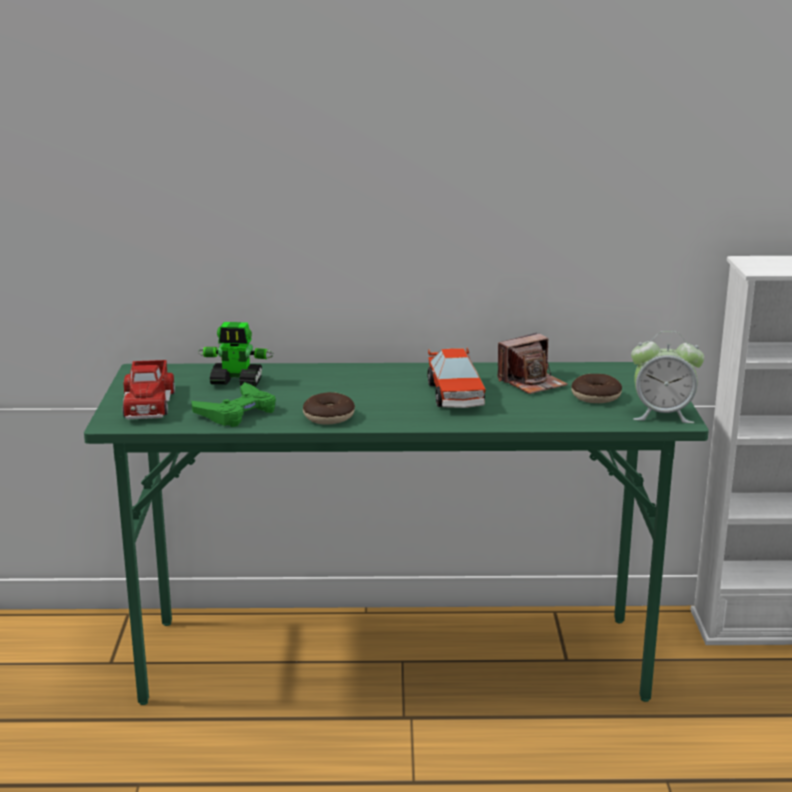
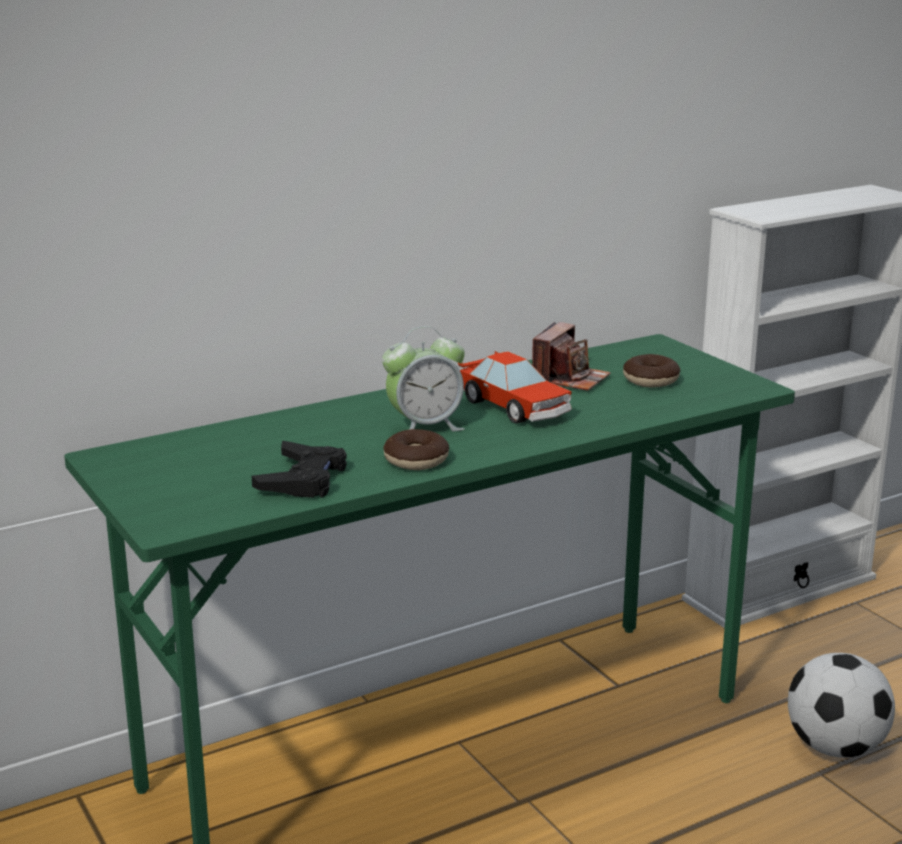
camera: 30 degrees left, 0 degrees up
(148, 403) = (175, 494): toy truck -> none
(237, 382) = (248, 445): toy robot -> none
(237, 412) = (303, 479): green game controller -> black game controller
(662, 415) = (736, 385): alarm clock -> alarm clock (425, 427)
(702, 766) = (835, 747): none -> football

